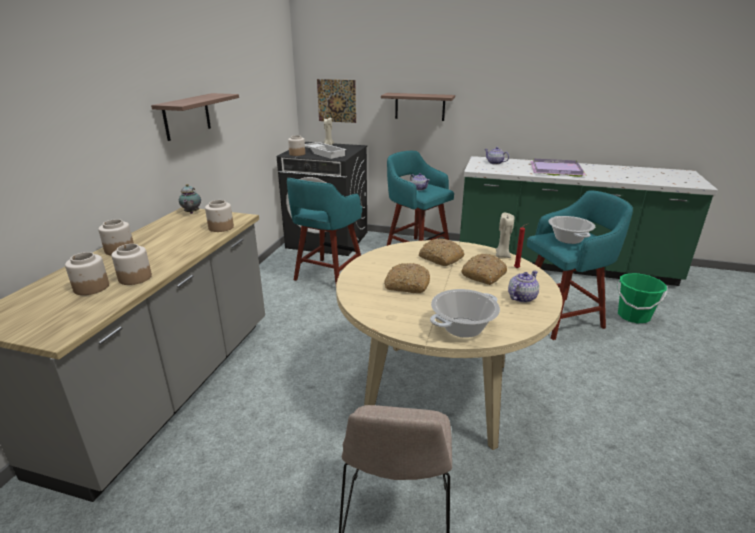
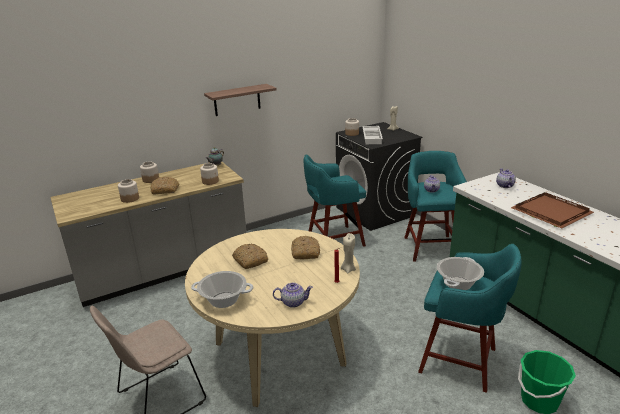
camera: 45 degrees right, 0 degrees up
(91, 287) = (110, 197): jar -> none
(336, 101) = (406, 92): picture -> none
(420, 106) = (464, 111): shelf -> none
(483, 275) = (305, 276): bread -> bread (165, 190)
(557, 170) = (551, 212): purple tray -> brown tray

